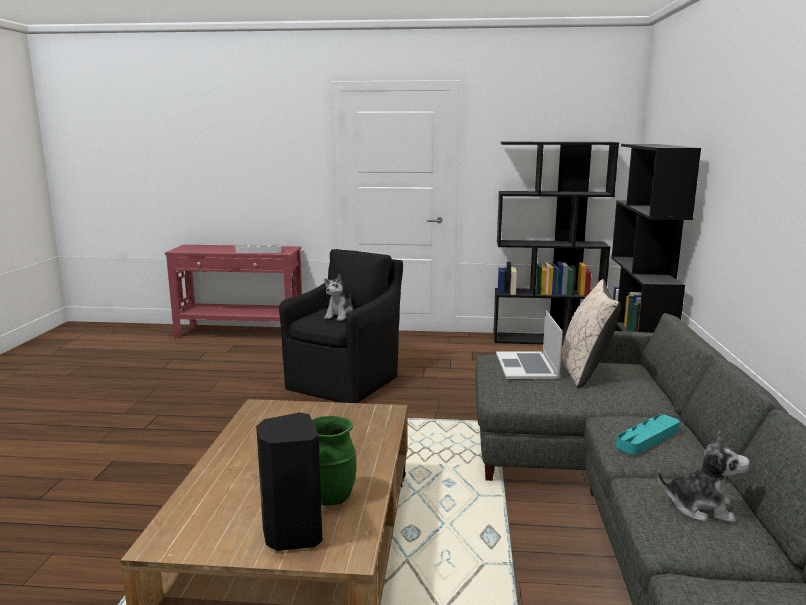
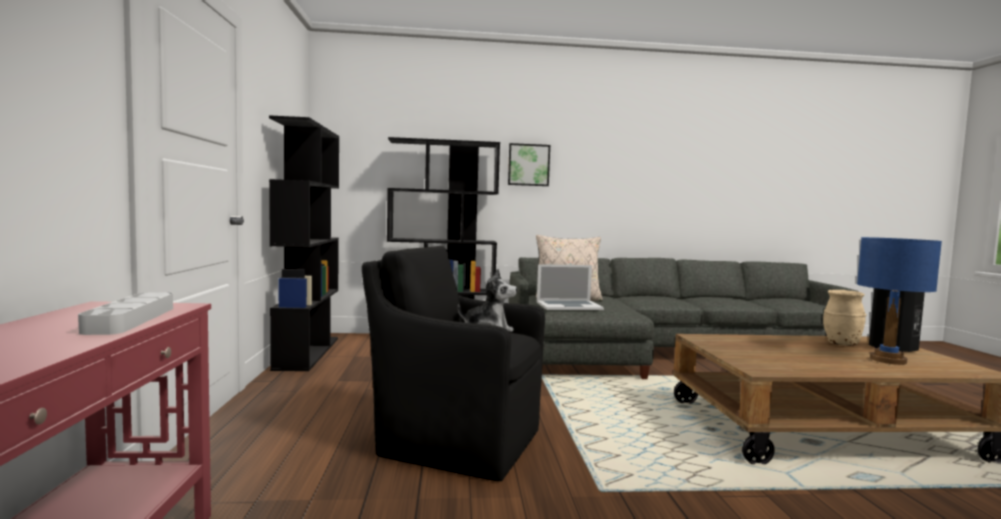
camera: 100 degrees left, 10 degrees down
(246, 493) = (887, 360): none -> blue table lamp
(330, 497) = (841, 344): green vase -> beige vase
(647, 438) = (661, 299): turquoise tray -> none
(700, 508) = (724, 299): plush toy -> none
(724, 178) = (528, 165): none -> picture

